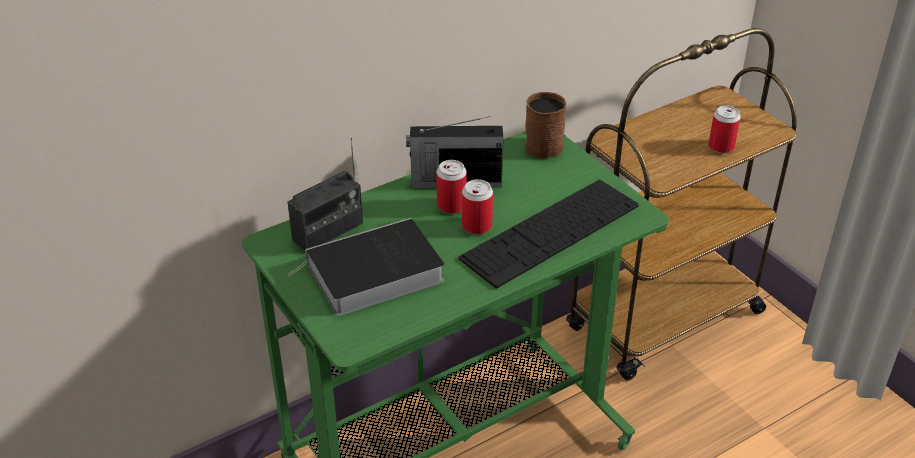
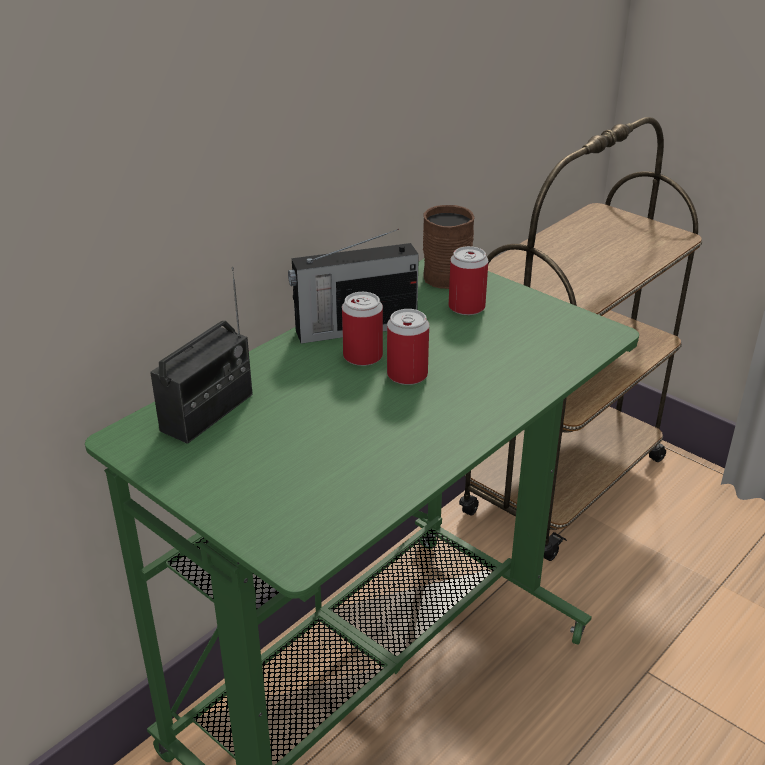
camera: 15 degrees left, 5 degrees down
(372, 275) = (291, 457): book -> none
(550, 232) = (505, 367): keyboard -> none
(721, 147) = (631, 260): can -> can (466, 307)

